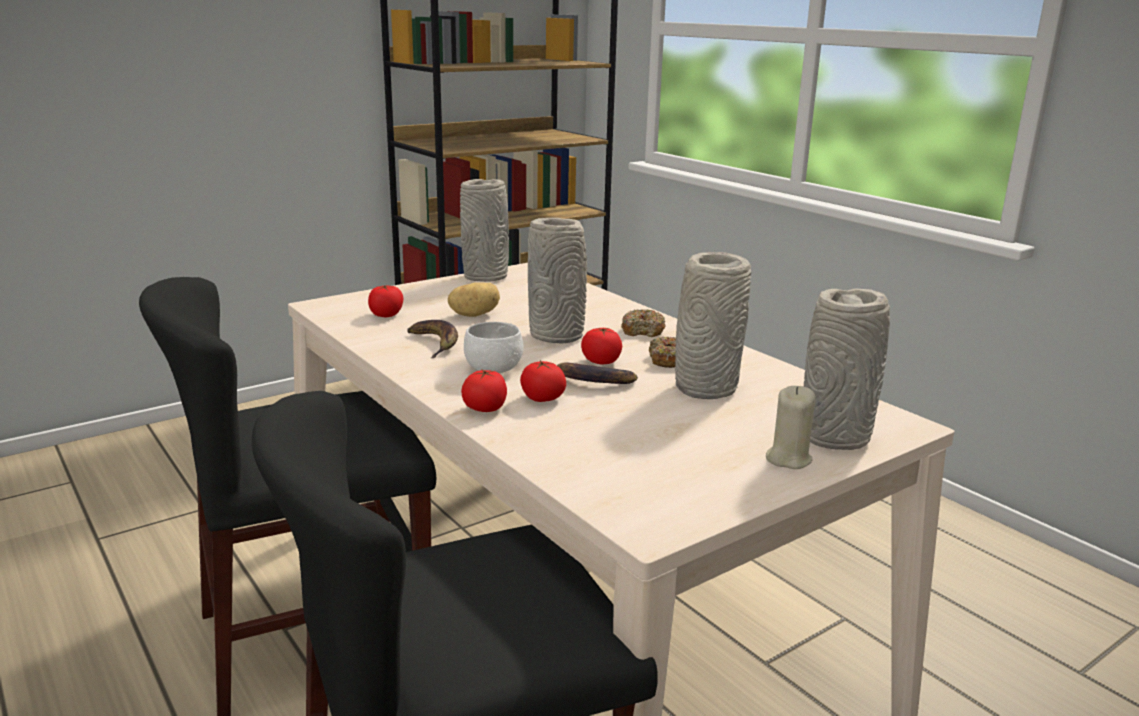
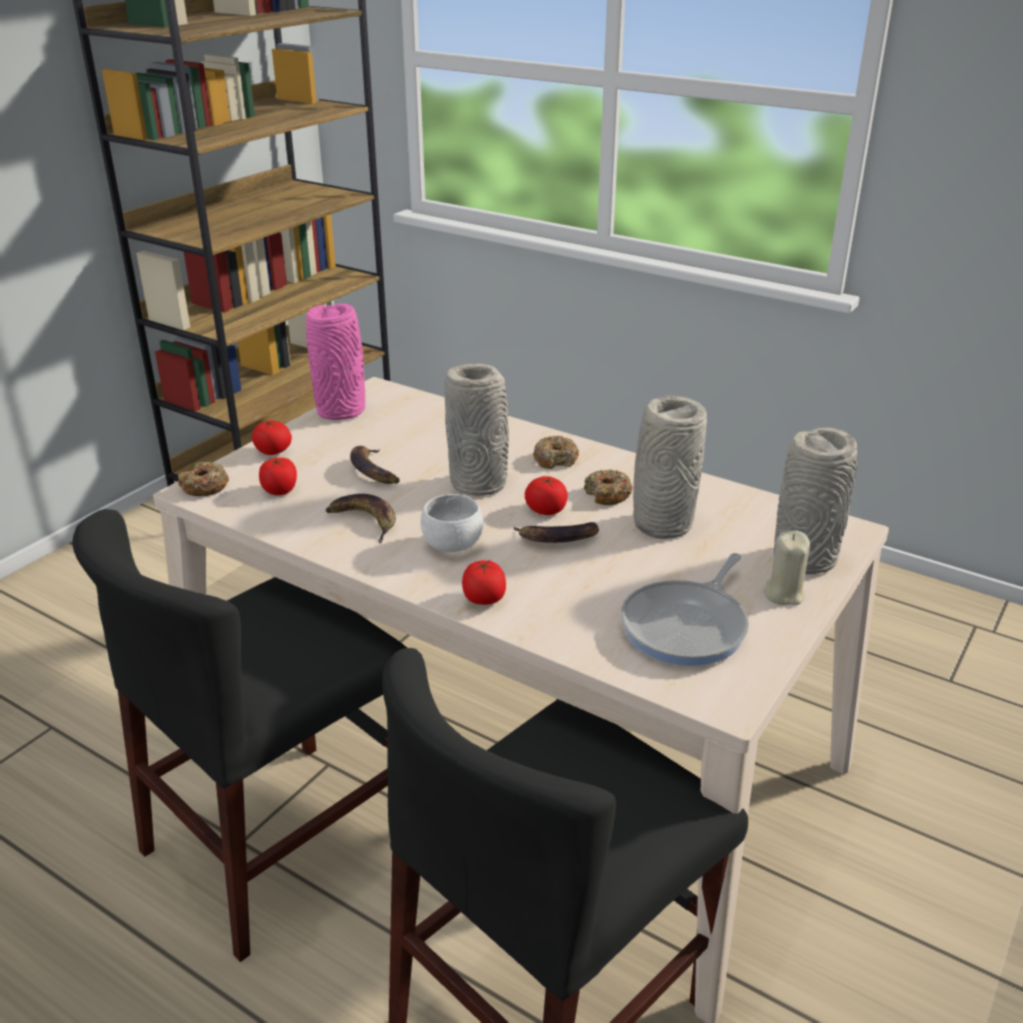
camera: 20 degrees left, 10 degrees up
(331, 304) = (205, 486): none -> donut
(474, 314) = (373, 470): potato -> banana
(486, 277) = (341, 410): grey vase -> pink vase
(542, 399) = (527, 572): tomato -> tomato (273, 451)
(662, 464) = (688, 626): none -> frying pan

